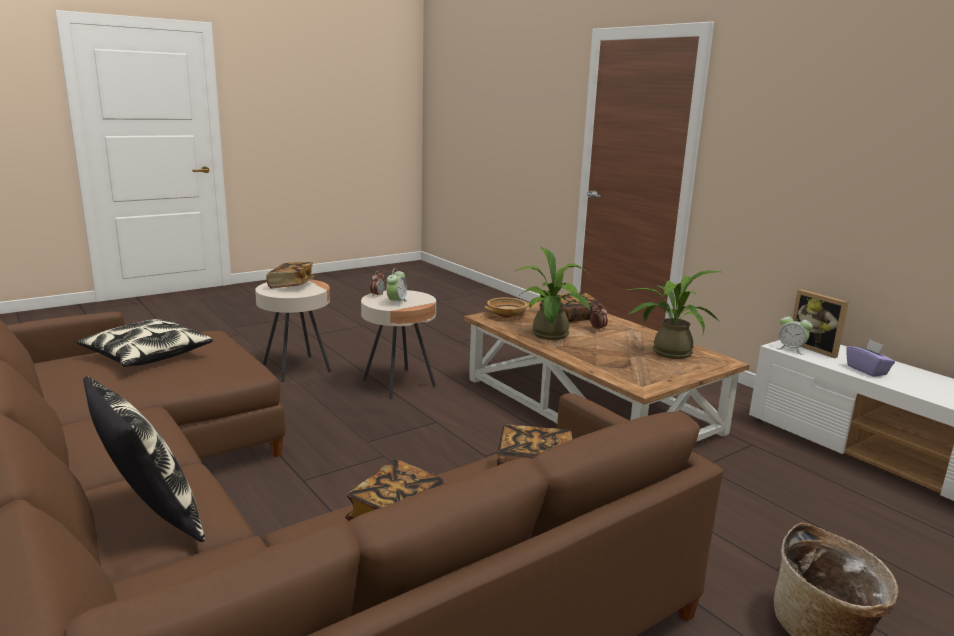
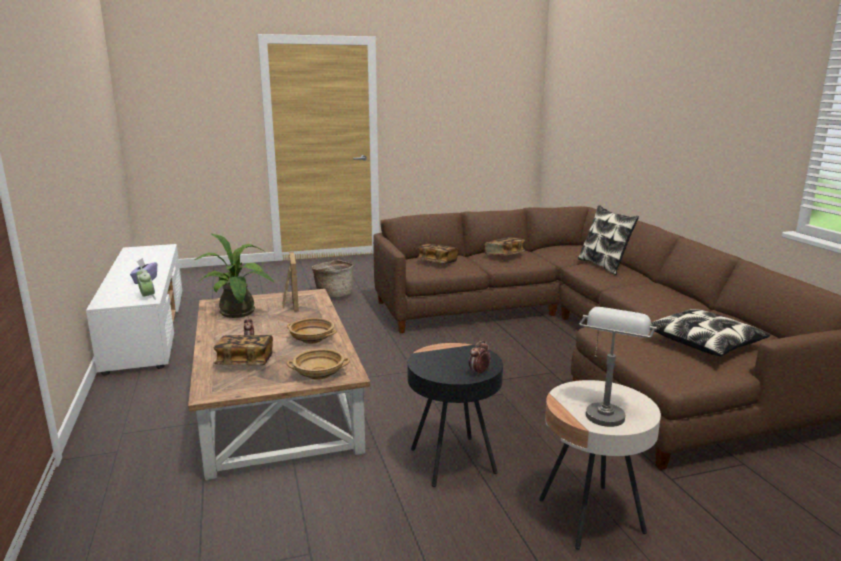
camera: 160 degrees left, 0 degrees up
(291, 285) = (606, 410): book -> grey table lamp
(396, 302) = (460, 356): alarm clock -> none
(399, 383) = (453, 461): beige side table -> black side table
(550, 336) = (312, 339): potted plant -> beige bowl
(815, 348) = (126, 296): picture frame -> picture frame (290, 304)

